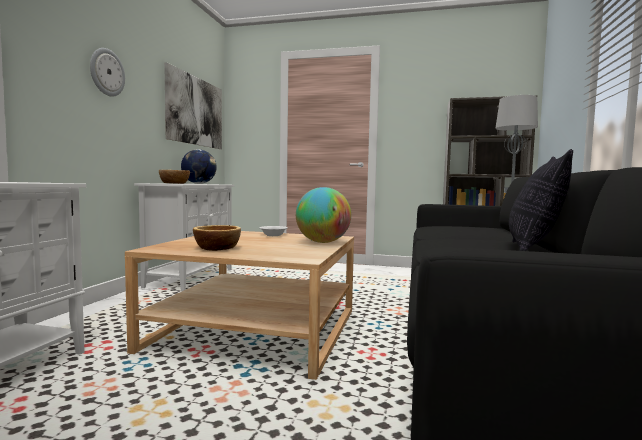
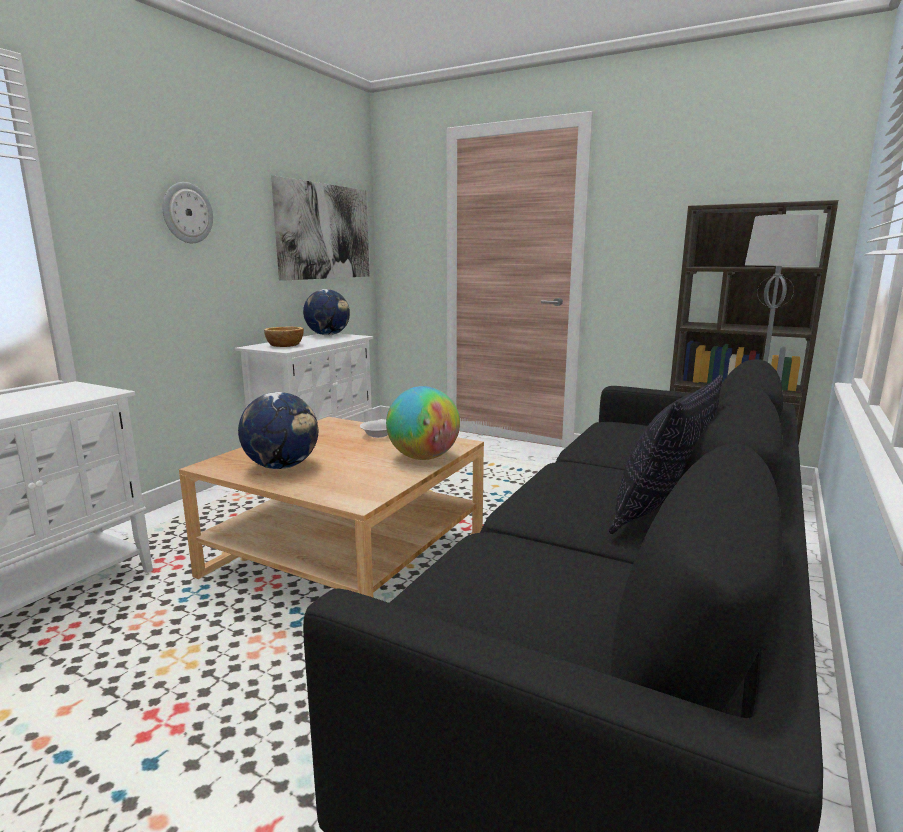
camera: 15 degrees right, 10 degrees up
(217, 248) = (282, 466): bowl -> globe

